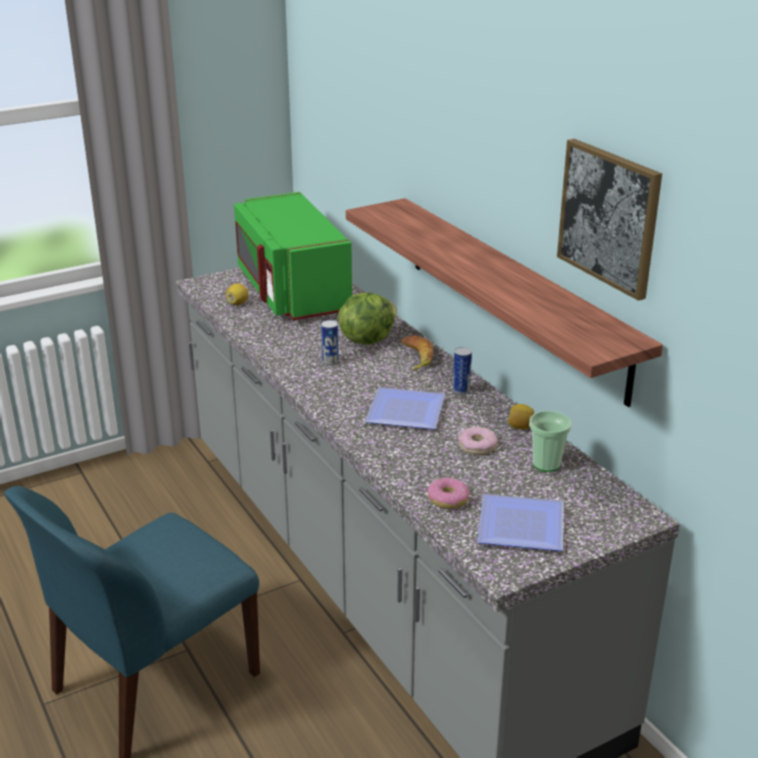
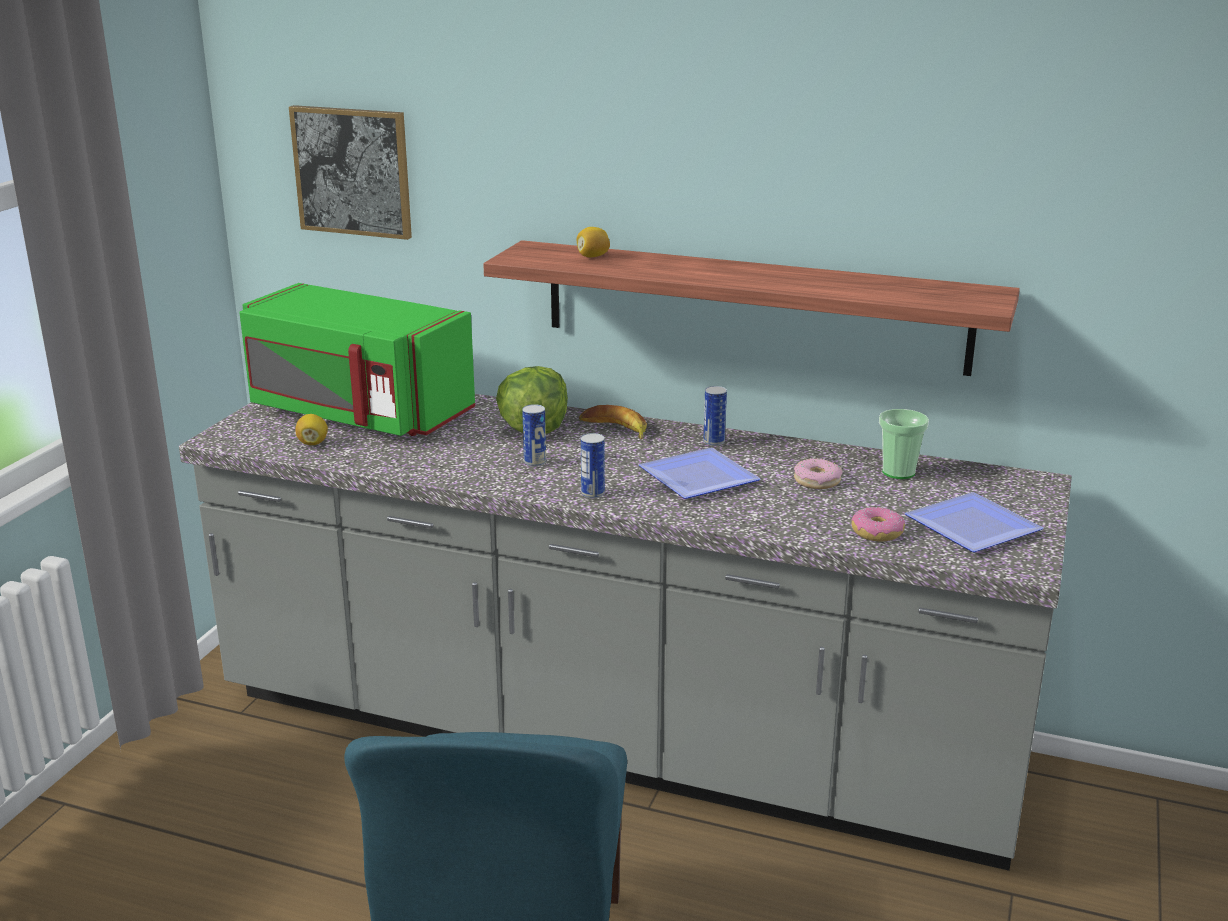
camera: 40 degrees left, 5 degrees down
(326, 396) = (592, 494): none -> can
(520, 427) = (822, 452): lemon -> lemon (592, 256)
(609, 217) = (922, 167): picture -> picture (352, 171)

